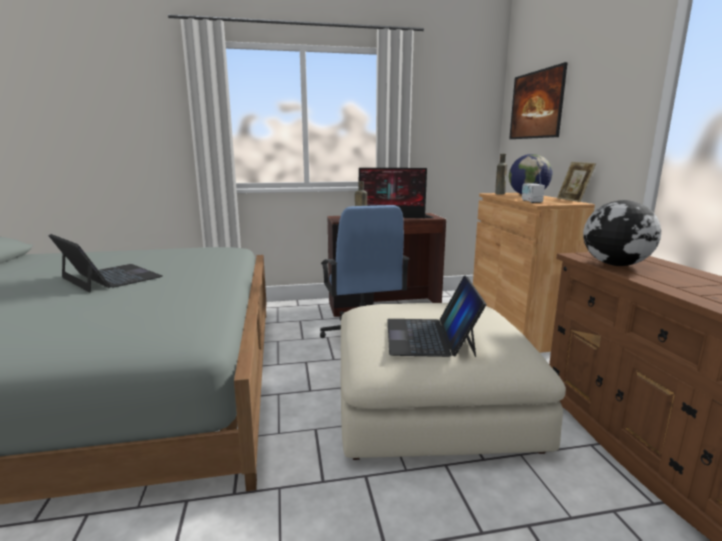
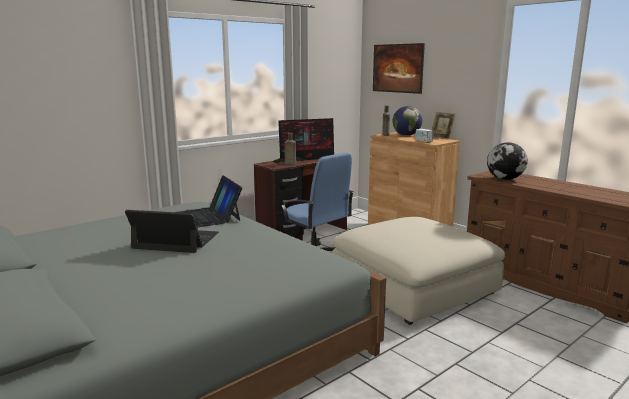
camera: 30 degrees left, 0 degrees up
(430, 336) = (426, 238): laptop -> laptop (208, 216)

